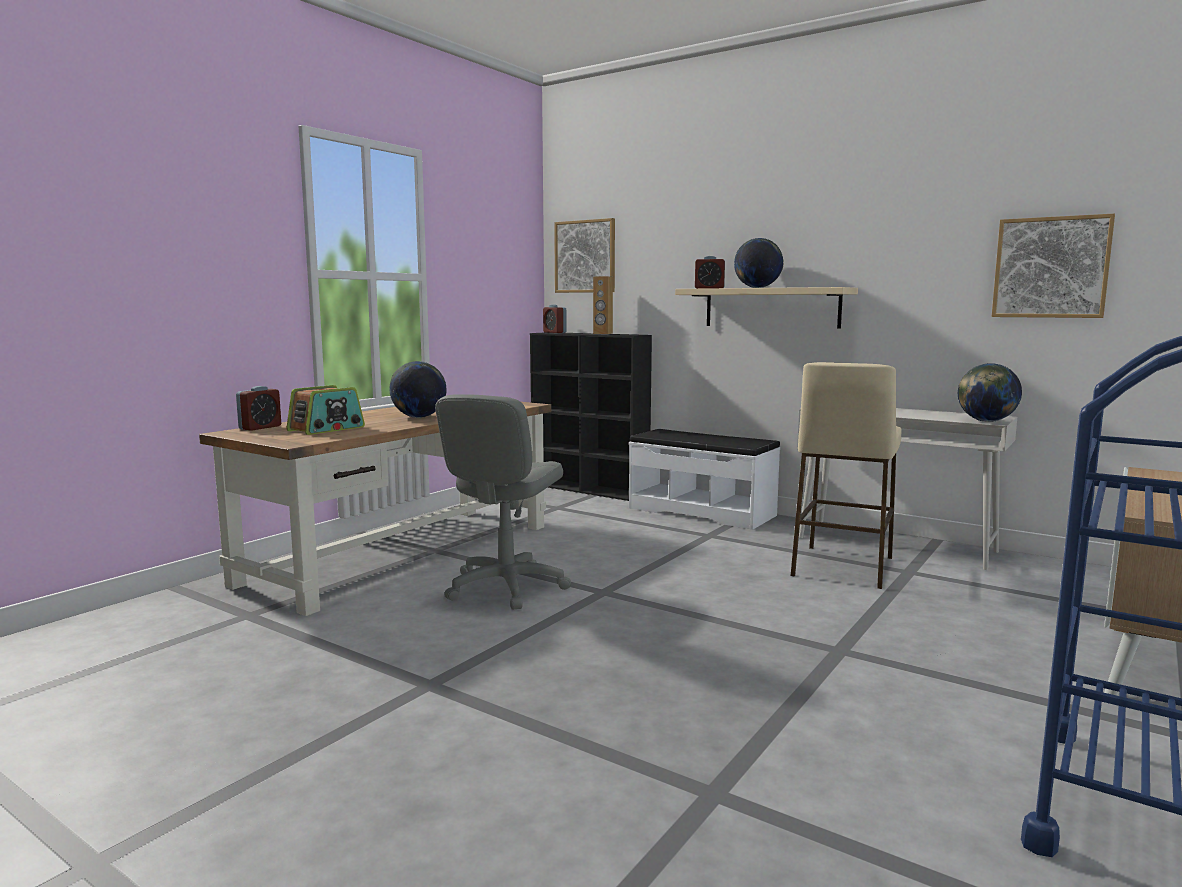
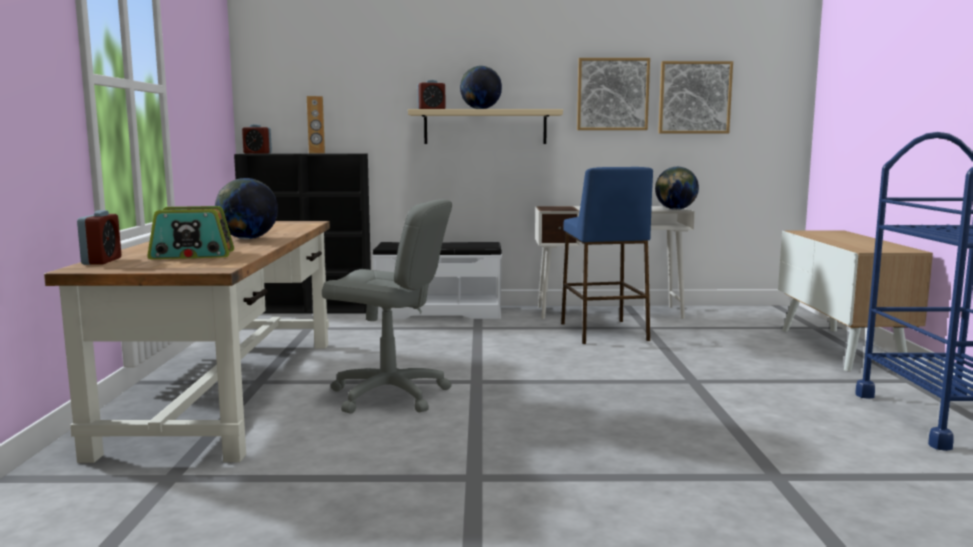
camera: 35 degrees left, 0 degrees up
(327, 429) = (192, 255): radio -> radio turned 75 degrees clockwise
(505, 587) = (389, 395): grey office chair -> grey office chair turned 60 degrees counterclockwise
(585, 256) = (285, 76): picture -> picture (612, 94)
(842, 566) = (603, 332): beige stool -> blue stool

